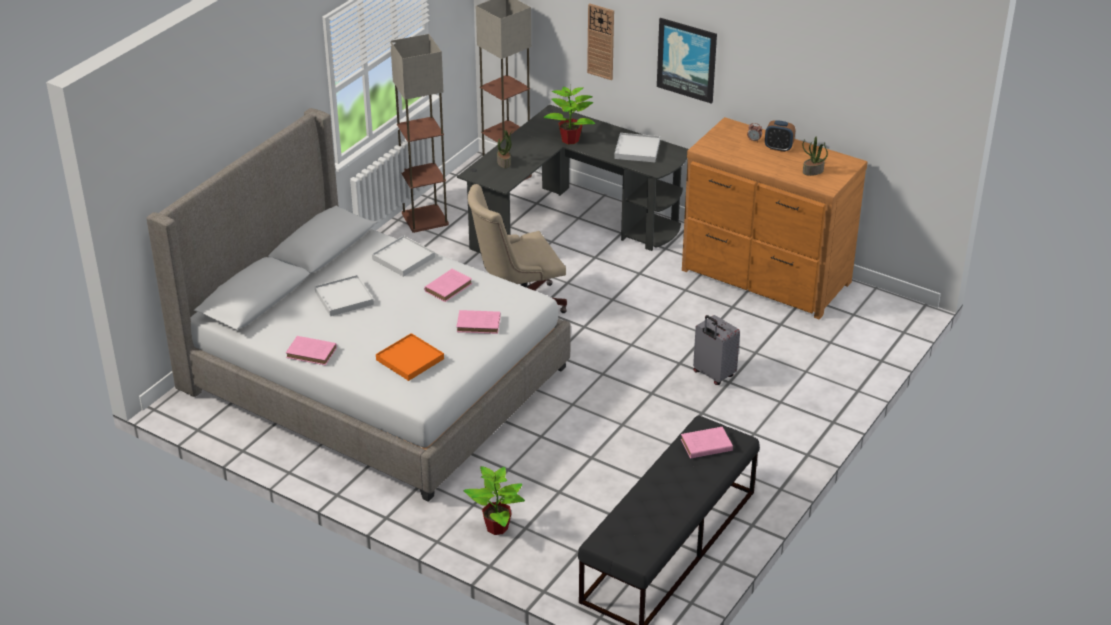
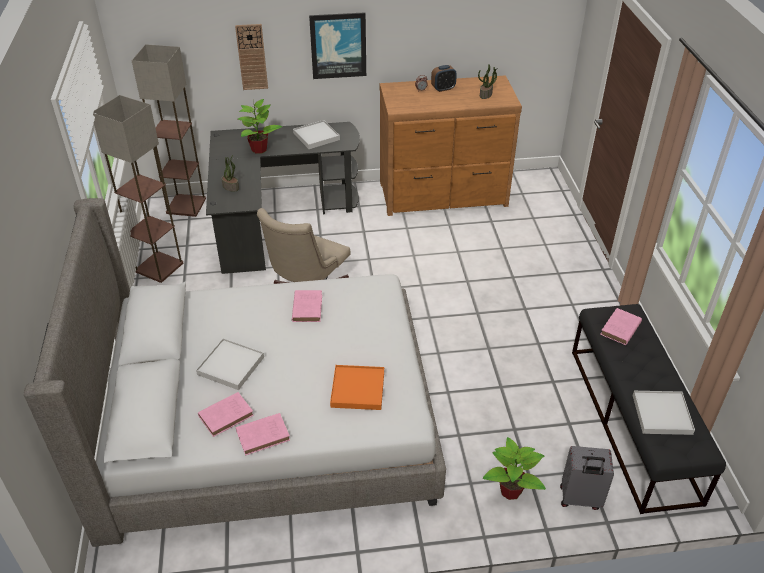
camera: 40 degrees left, 5 degrees up
(403, 258) = (239, 303): white tray -> white tray (661, 414)
(480, 324) = (371, 325): pink book -> pink book (227, 415)
(713, 375) = (497, 277): grey suitcase -> grey suitcase (580, 499)

